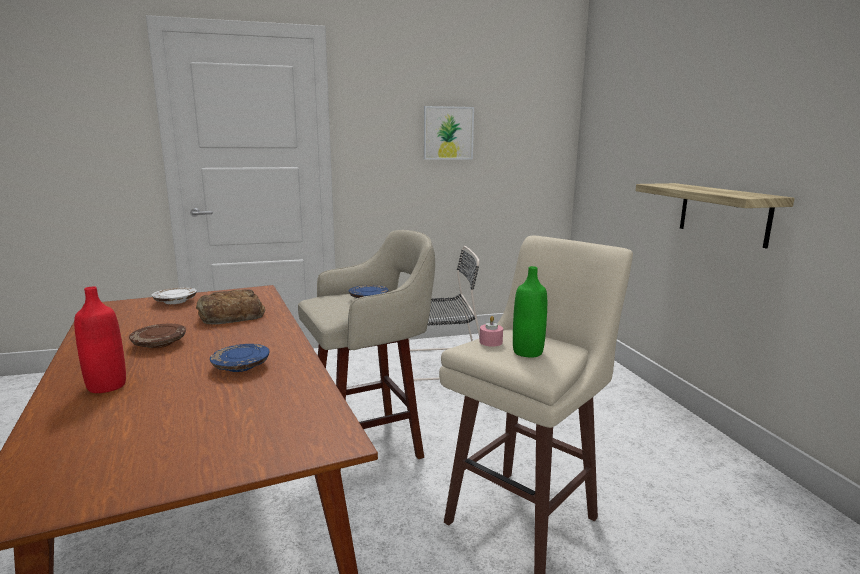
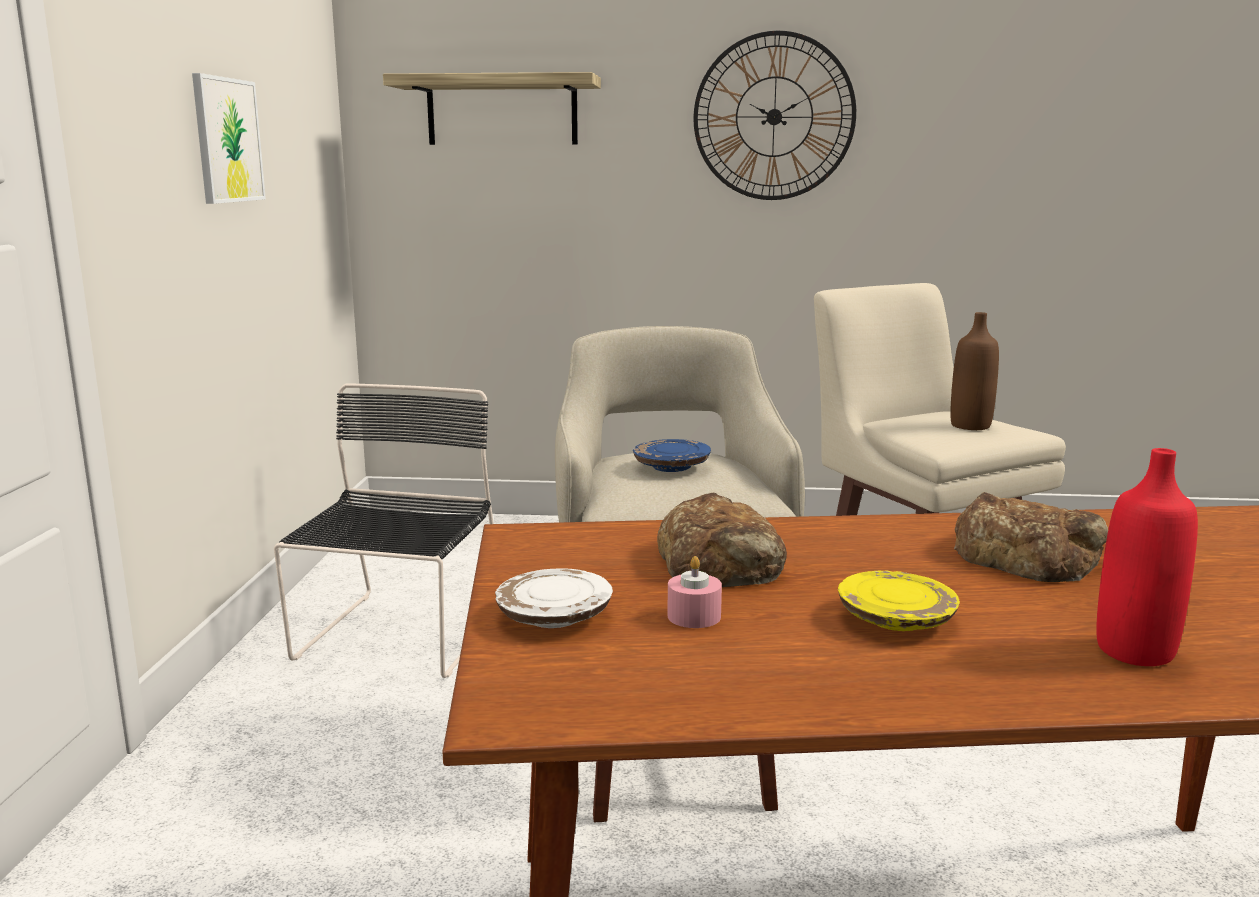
camera: 70 degrees left, 0 degrees up
(159, 344) = (896, 619): brown plate -> yellow plate
(241, 366) = (1027, 555): blue plate -> bread
(491, 342) = (931, 433): pink candle -> pink candle (694, 616)
(527, 352) = (970, 426): green bottle -> brown bottle
(723, 213) = (726, 248): shelf -> shelf (502, 111)
(768, 111) = (774, 117): none -> wall clock

